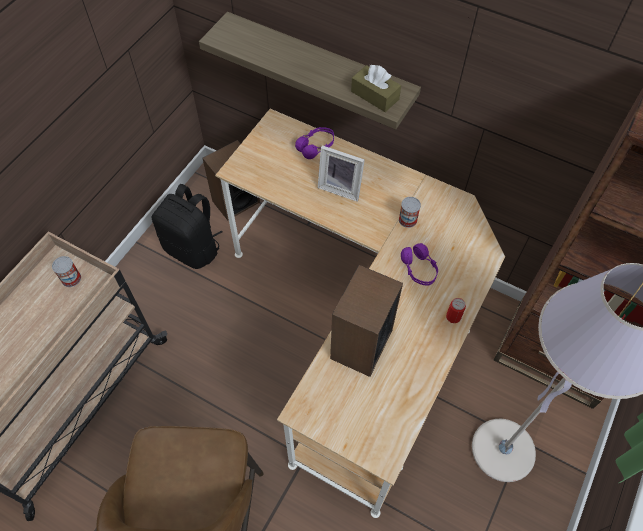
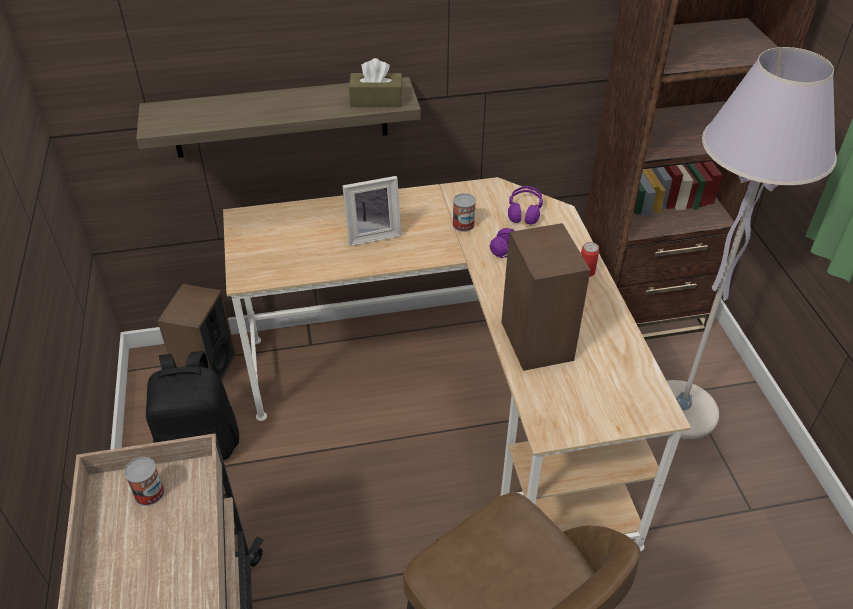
camera: 40 degrees left, 15 degrees down
(316, 147) = (310, 215): purple headphones -> purple headphones (524, 211)

